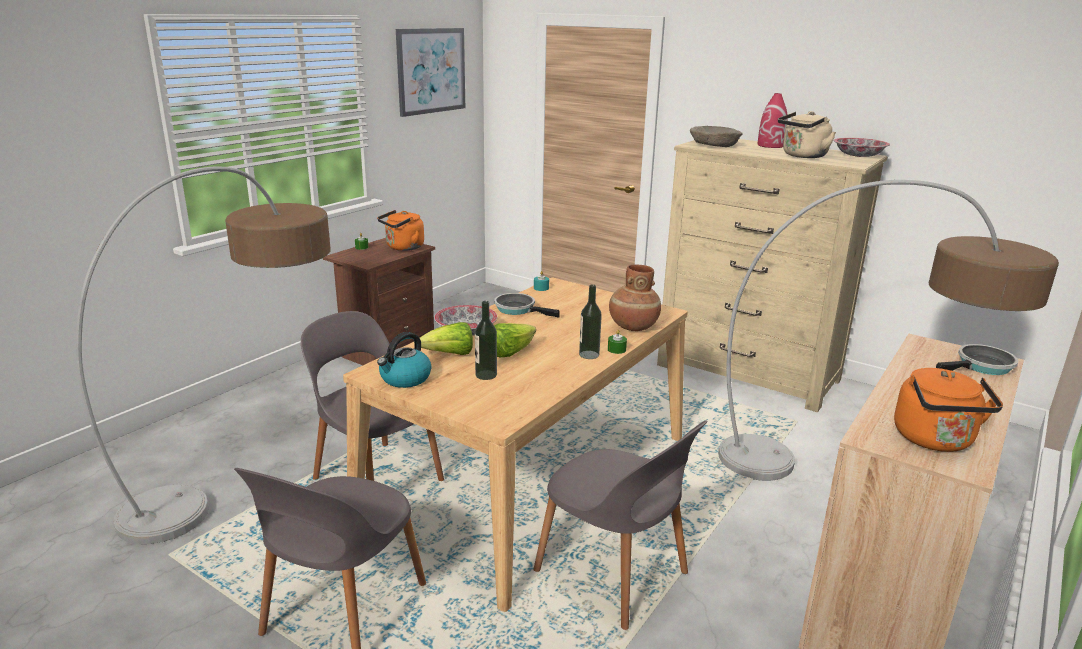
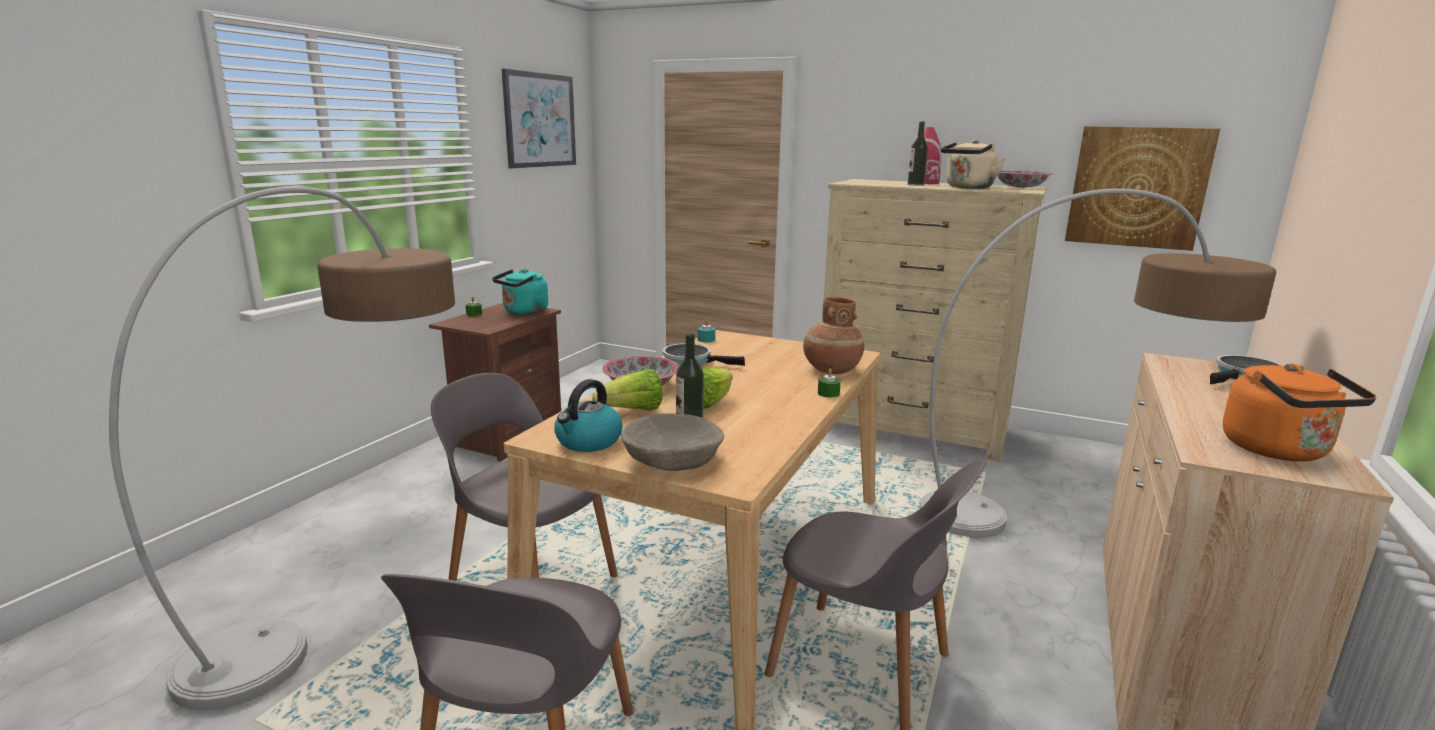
camera: 10 degrees left, 5 degrees down
(403, 248) = (523, 312): orange kettle -> turquoise kettle
(589, 355) = (800, 400): bottle -> bottle (915, 185)
(714, 145) = (868, 183): beige bowl -> beige bowl (672, 459)
(976, 161) = (1137, 187): none -> picture

